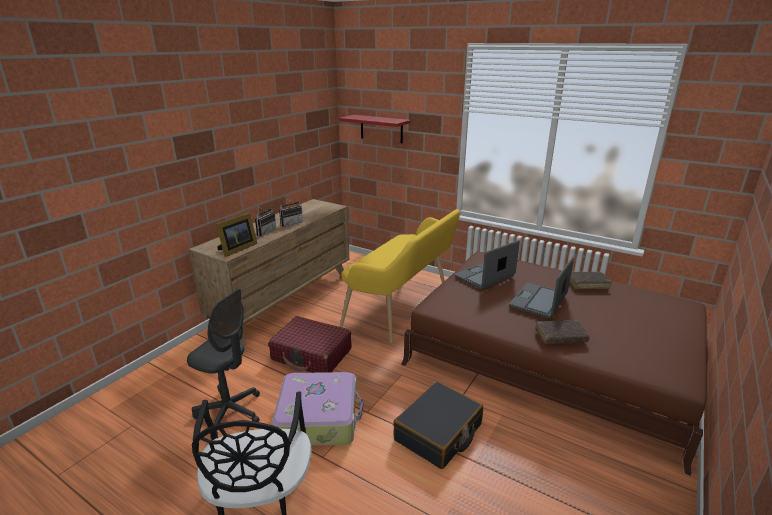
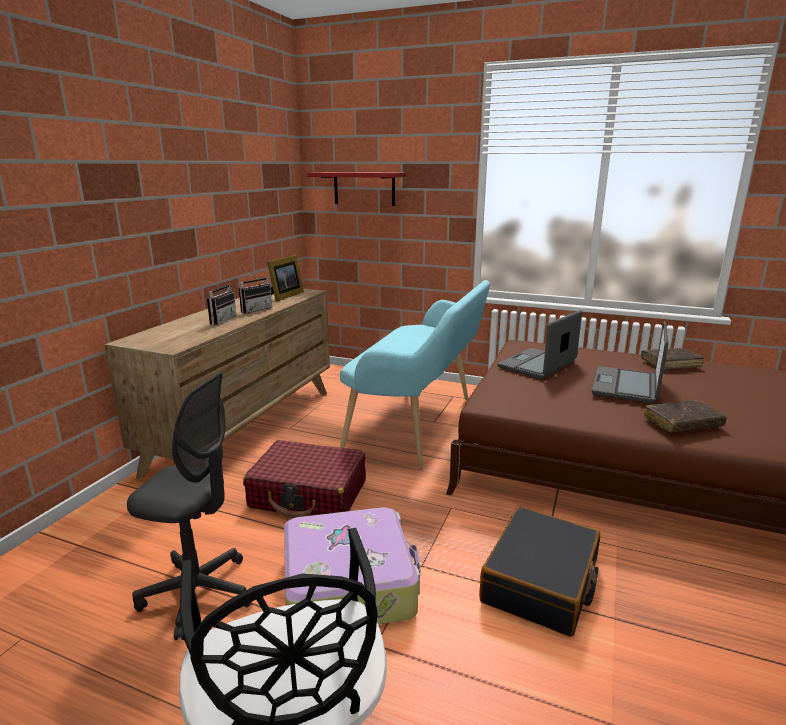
camera: 10 degrees left, 5 degrees down
(237, 249) = (184, 340): picture frame -> picture frame (284, 296)
(402, 309) = (419, 425): yellow bench -> turquoise bench

